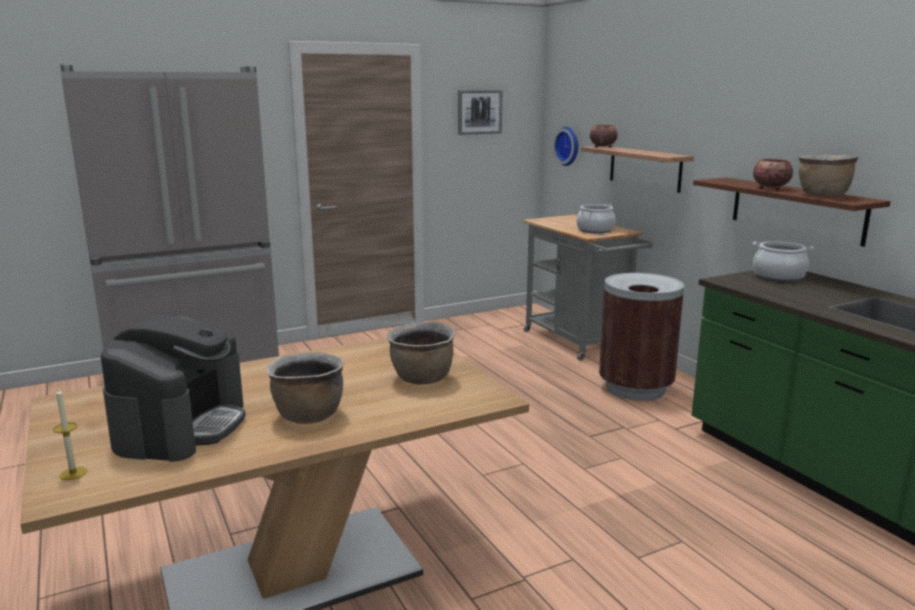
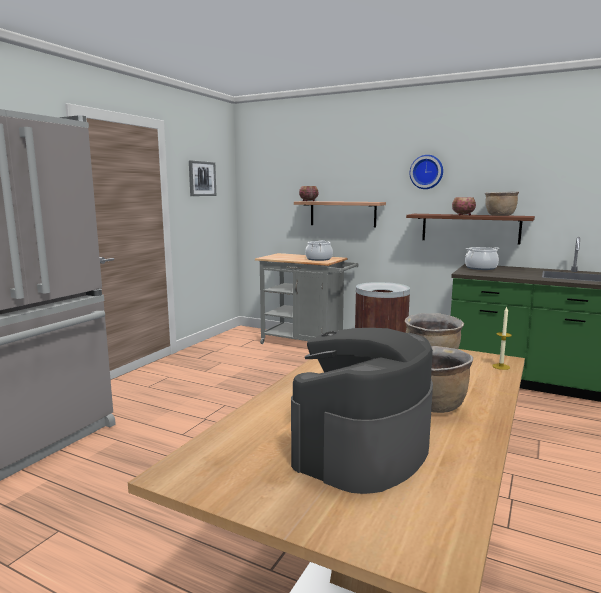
camera: 35 degrees left, 5 degrees down
(73, 473) = (384, 531): candle -> candle (501, 366)
(181, 426) = (362, 448): coffee machine -> coffee machine turned 120 degrees counterclockwise
(568, 146) = (266, 204): wall clock -> wall clock (426, 172)

